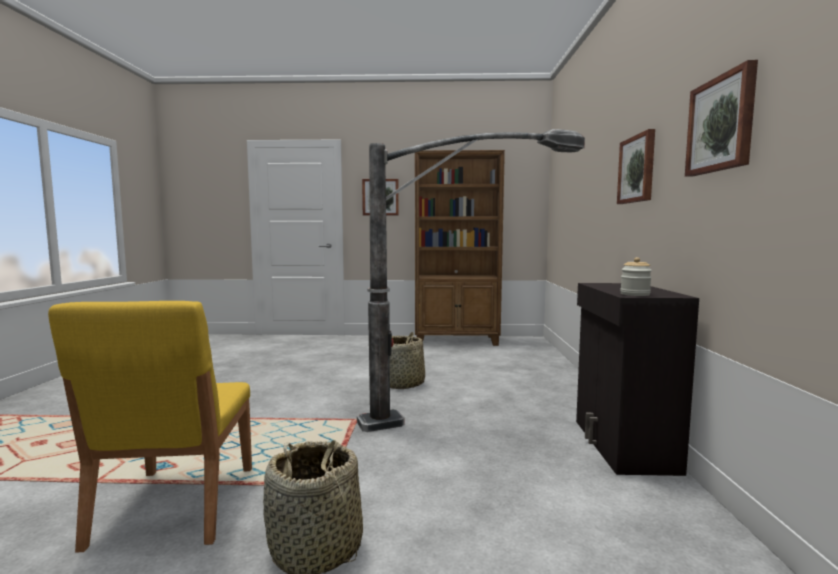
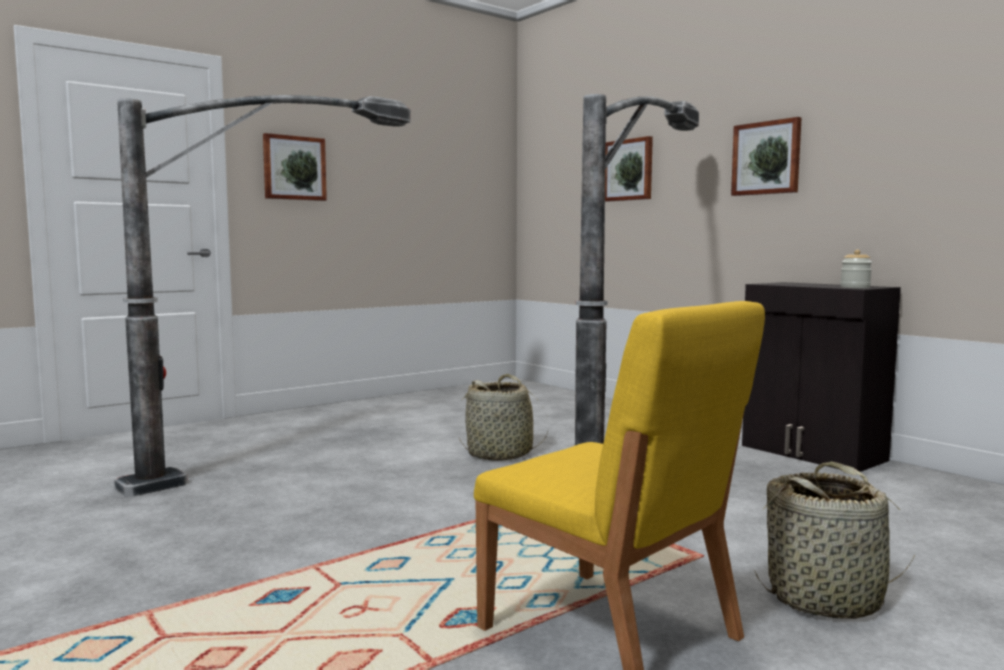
camera: 40 degrees left, 0 degrees up
(309, 360) = (285, 457): none -> floor lamp
(457, 341) = (430, 397): brown bookcase -> none
(721, 124) = (920, 125): picture -> picture (628, 170)

